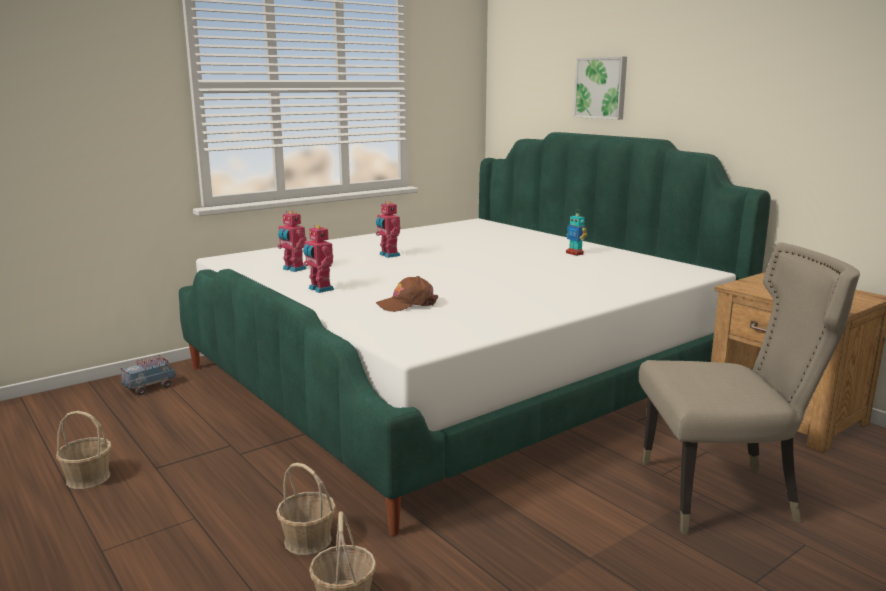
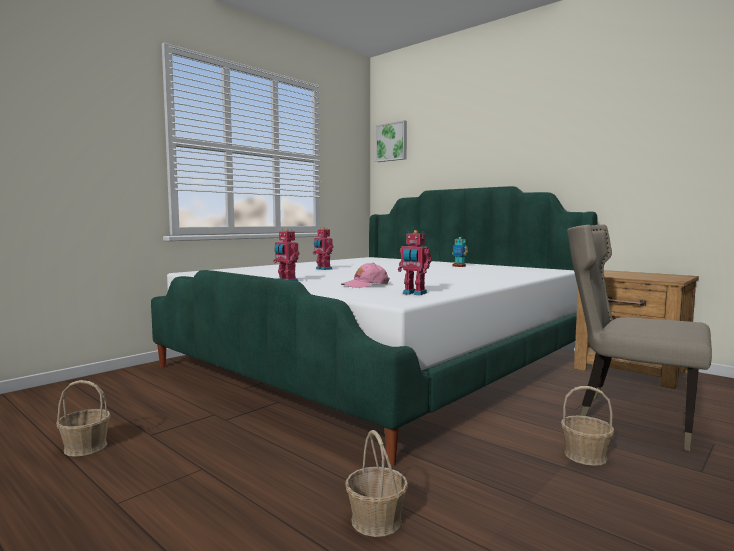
camera: 10 degrees left, 10 degrees down
(150, 388) = (125, 381): toy truck -> none
(293, 269) = (254, 275): toy robot -> toy robot (414, 293)
(308, 540) = (317, 476): basket -> basket (585, 456)
(407, 304) = (365, 285): brown cap -> pink cap
(601, 88) = (461, 157): picture -> picture (392, 142)
(724, 495) = (630, 418): beige chair -> beige chair turned 135 degrees counterclockwise

